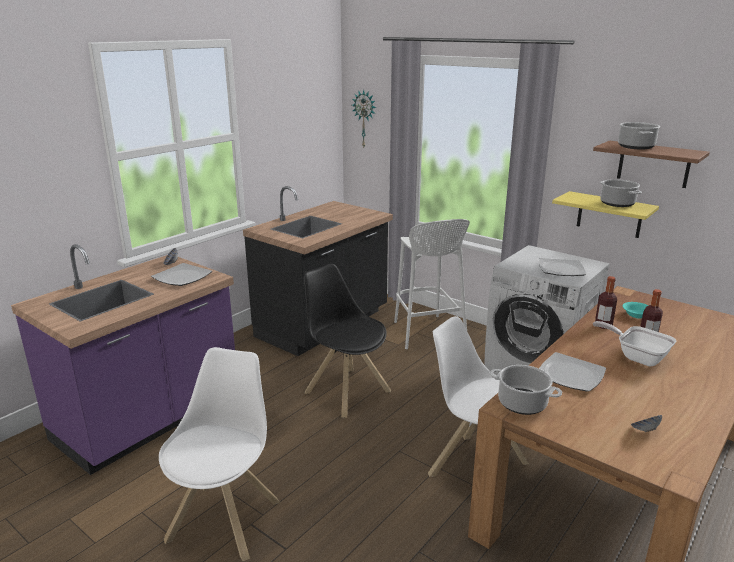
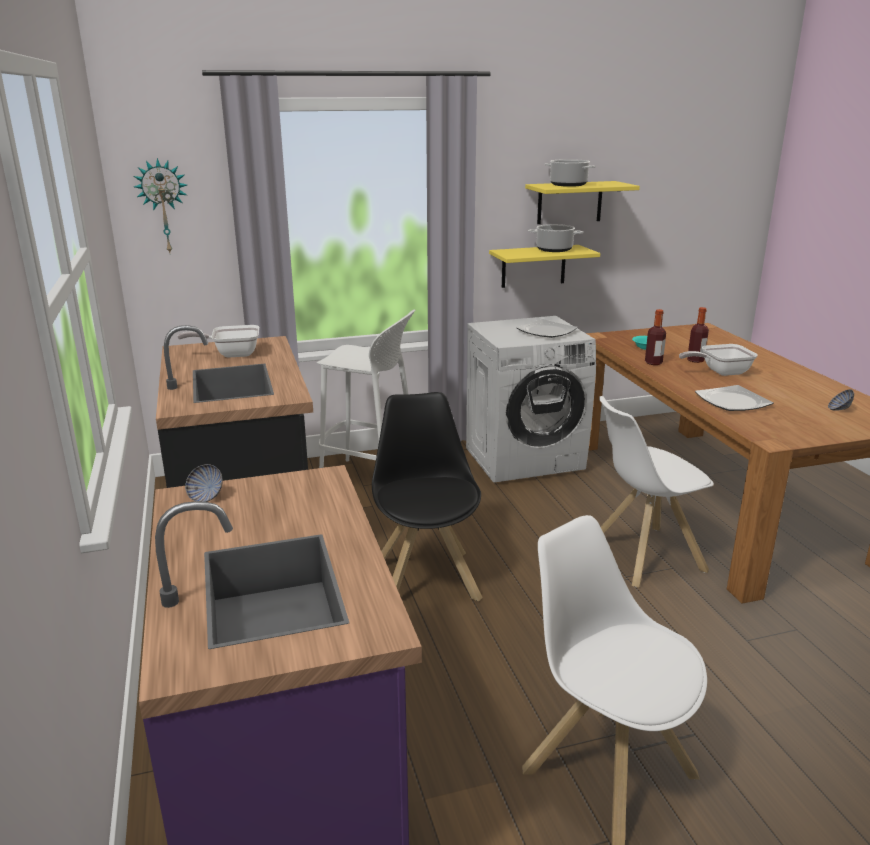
camera: 55 degrees left, 0 degrees up
(182, 277) = (286, 499): plate -> none
(344, 214) = (231, 354): none -> frying pan
(346, 391) = (426, 577): black chair -> black chair turned 90 degrees clockwise
(523, 403) = (771, 433): cooking pot -> none
(653, 164) = (569, 202): brown shelf -> yellow shelf

